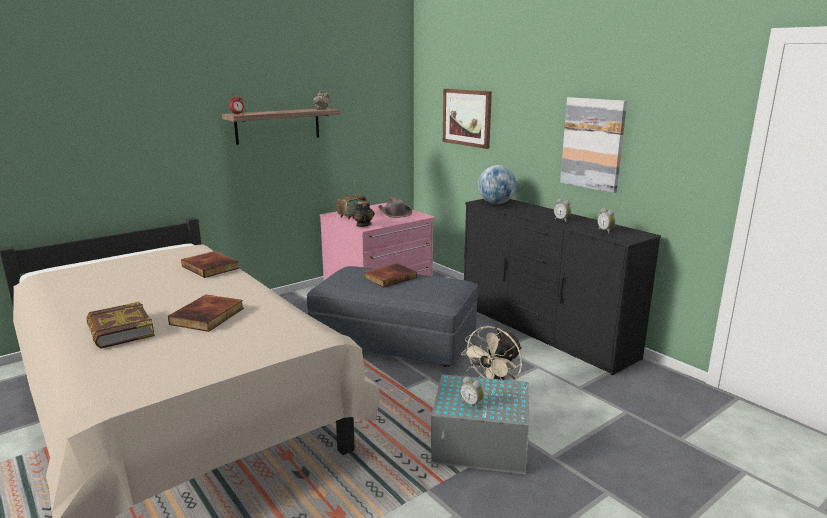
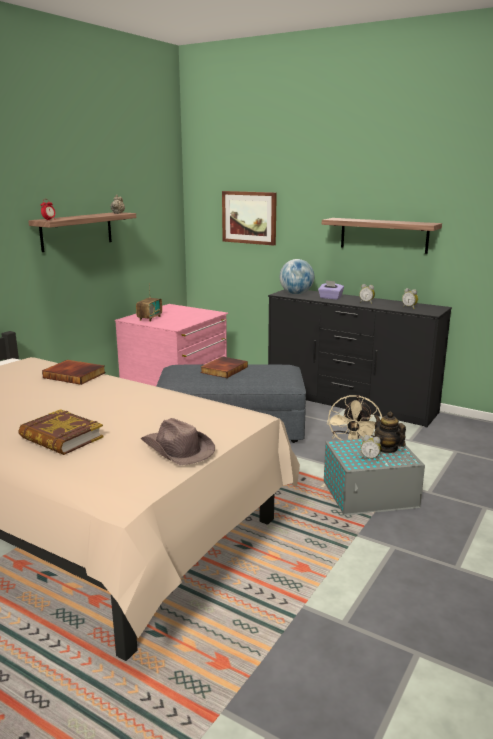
camera: 20 degrees left, 0 degrees up
(208, 316) = (133, 415): book -> none
(363, 225) = (171, 325): teapot -> teapot (387, 449)
(394, 213) = (187, 313): brown hat -> brown hat (177, 449)
(527, 211) = (330, 298): none -> purple tissue box
(593, 144) = (383, 235): picture -> shelf

